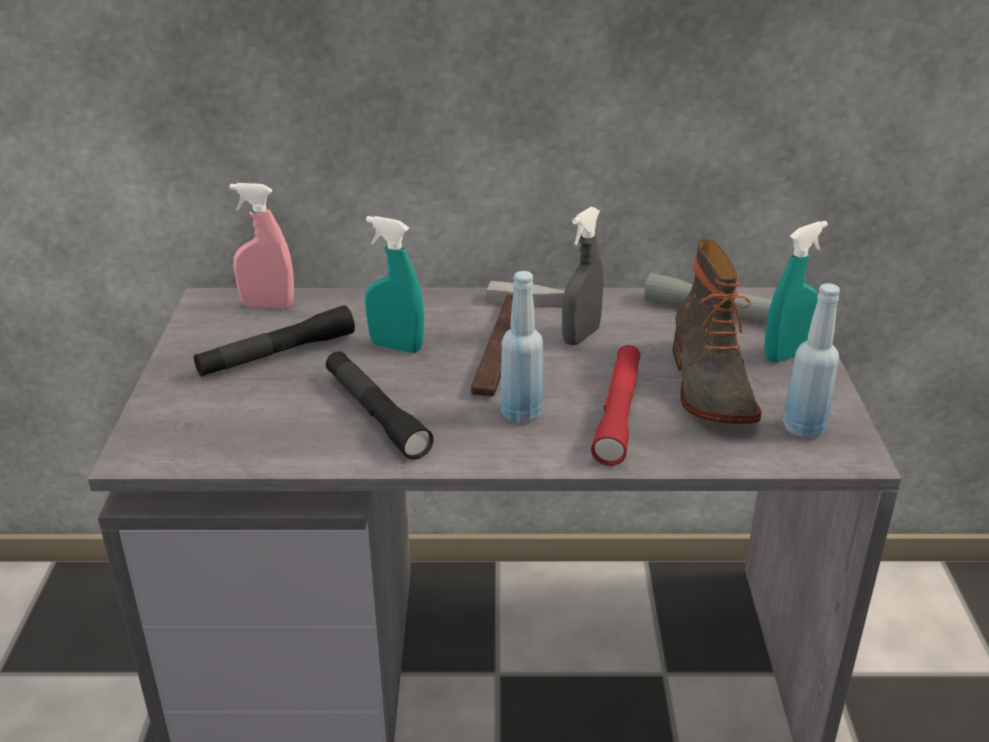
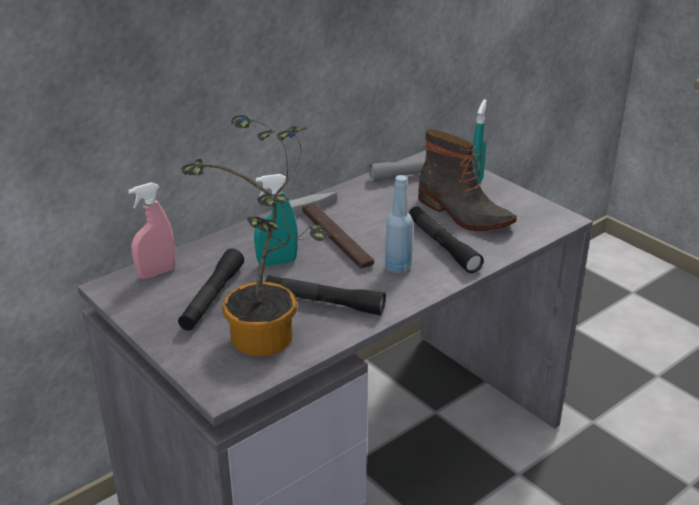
camera: 40 degrees left, 0 degrees up
(254, 428) = (268, 342): none -> potted plant
(581, 336) = (367, 215): grey spray bottle -> none
(618, 413) = (442, 246): red flashlight -> black flashlight
(804, 428) = (529, 216): blue bottle -> none

